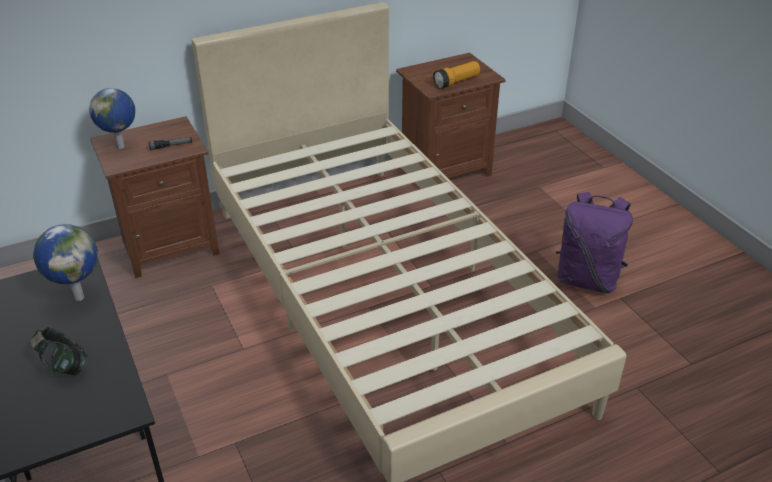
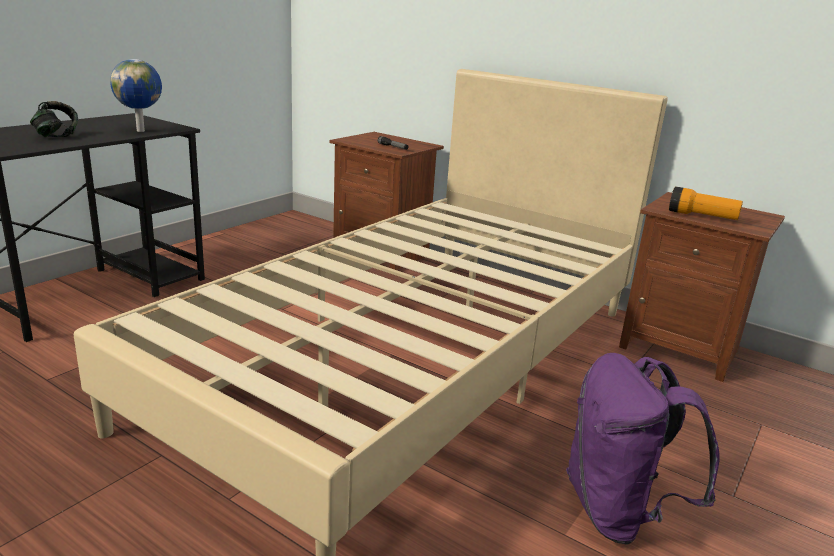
camera: 60 degrees right, 15 degrees down
(122, 147) = (373, 138): globe -> none

